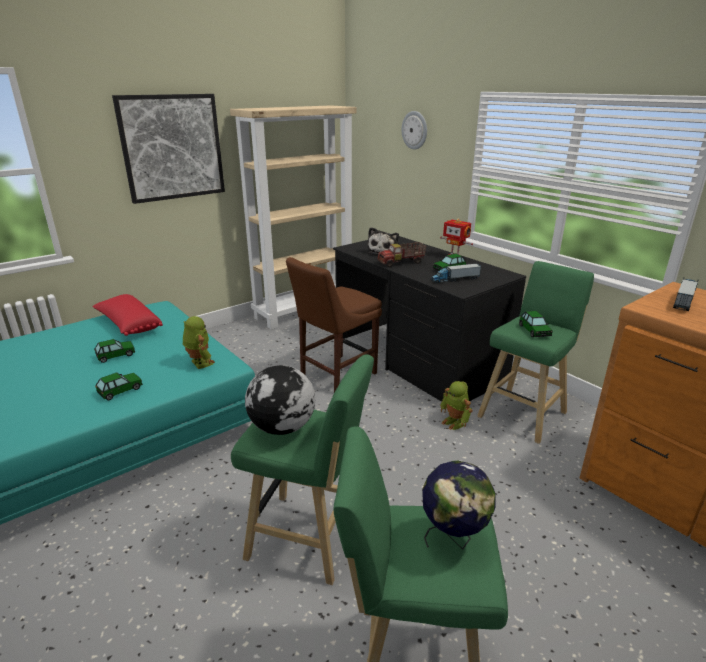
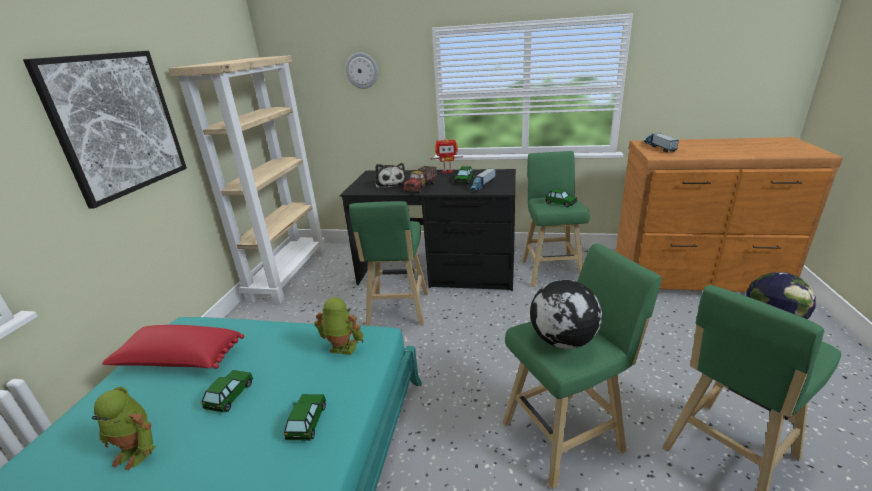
camera: 40 degrees left, 0 degrees up
(335, 375) = (397, 311): brown chair -> green stool
(455, 422) = (525, 298): toy robot -> toy robot (138, 450)

